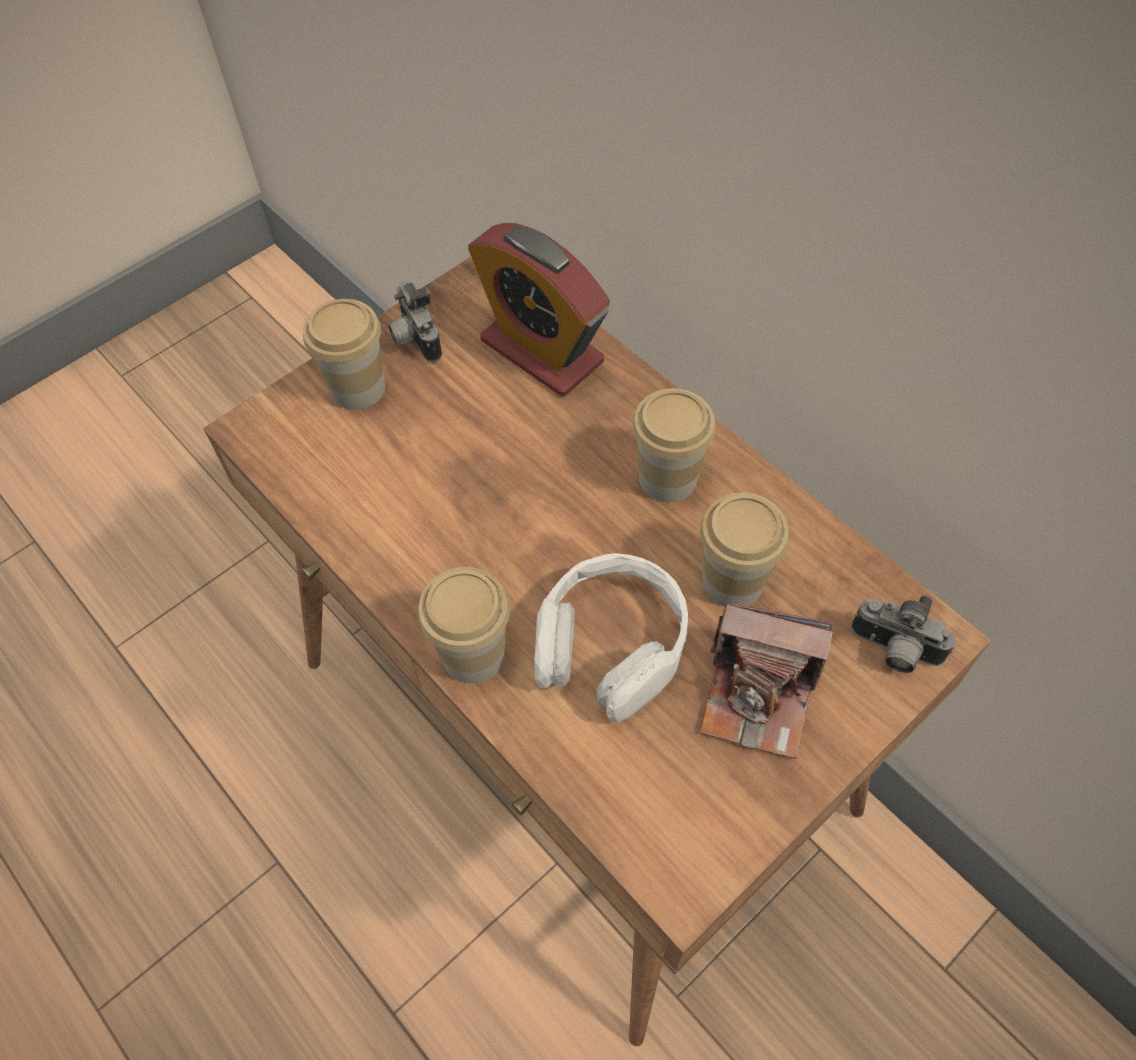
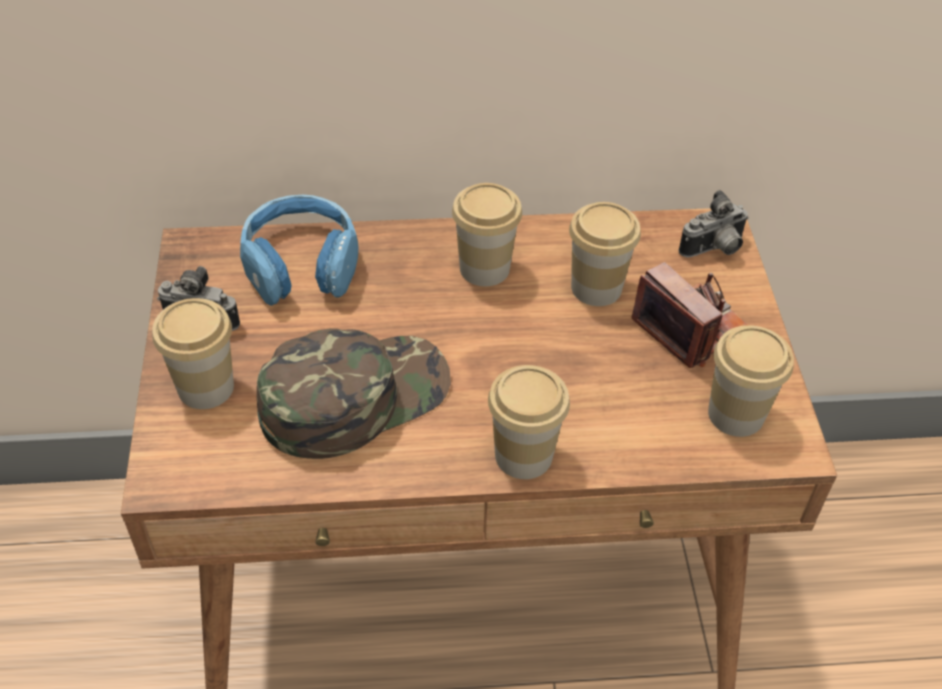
camera: 55 degrees left, 10 degrees down
(432, 488) = (354, 396): none -> green cap
(541, 351) = (301, 265): alarm clock -> blue headphones
(611, 645) = (587, 376): white headphones -> none
(679, 805) = (736, 414): none -> cup
(759, 695) = (690, 328): camera -> camera turned 90 degrees counterclockwise

